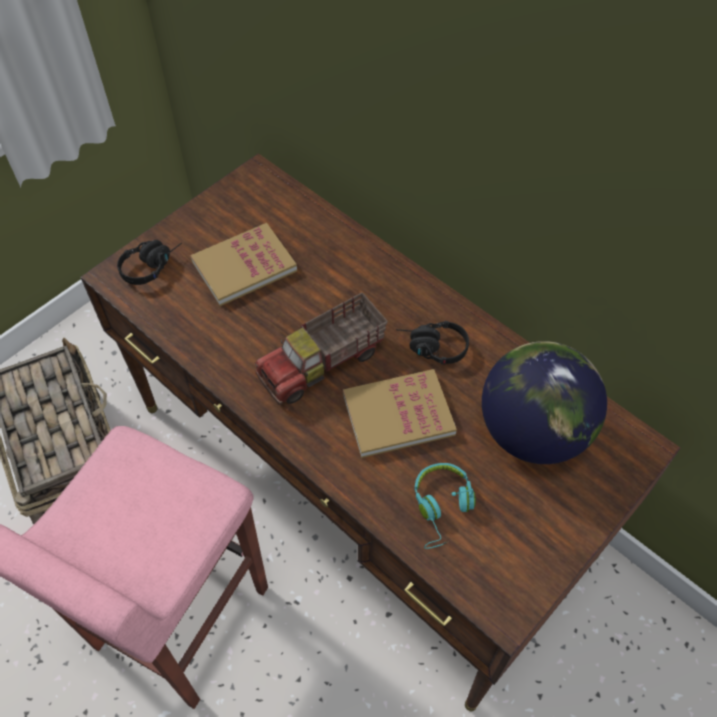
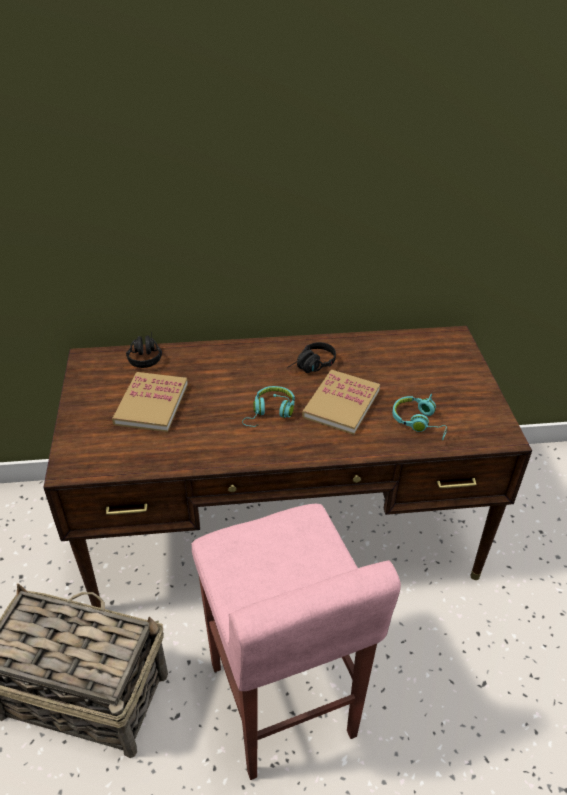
camera: 50 degrees left, 15 degrees down
(152, 265) = (88, 445): black headphones -> black headphones (145, 355)
(323, 364) = (270, 412): toy truck -> turquoise headphones
(532, 432) = (407, 364): globe -> none

